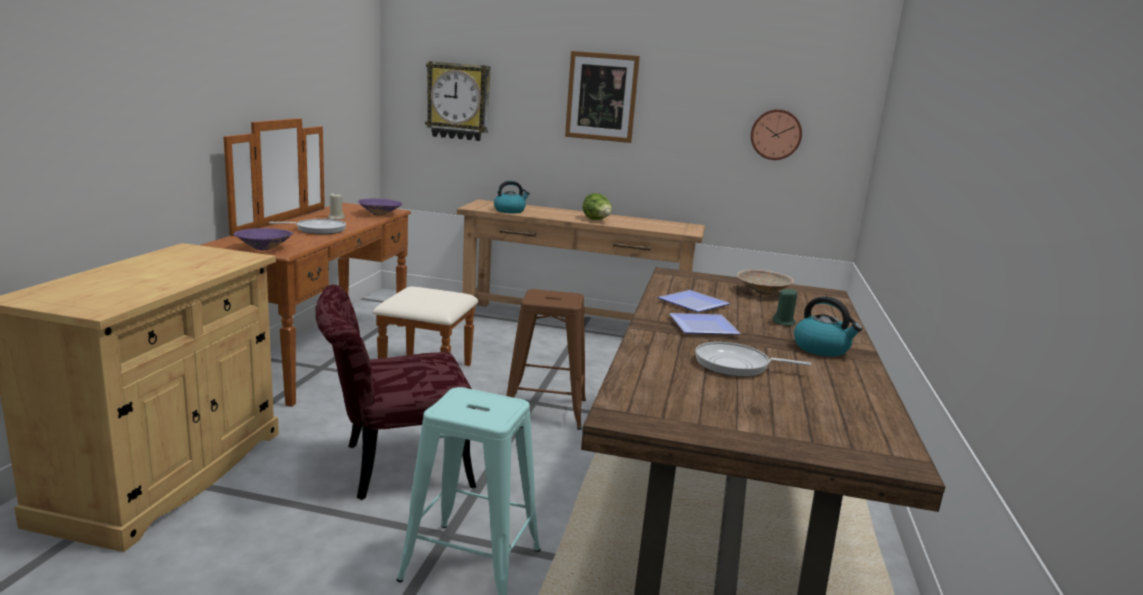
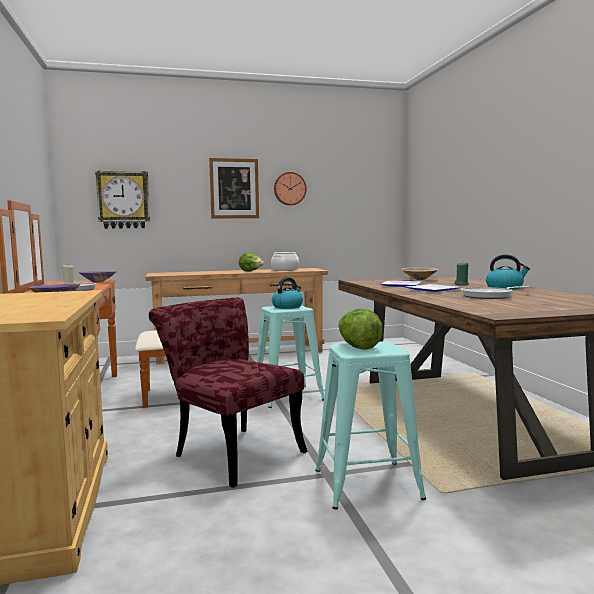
camera: 25 degrees left, 10 degrees down
(392, 467) = (231, 451): red chair -> red chair turned 90 degrees clockwise
(471, 402) = (358, 347): none -> lettuce
(510, 211) = (185, 273): kettle -> kettle (287, 307)
(545, 410) = (288, 396): brown stool -> turquoise stool
(649, 224) = (285, 270): none -> cooking pot
(775, 134) = (349, 203): wall clock -> wall clock (289, 188)

